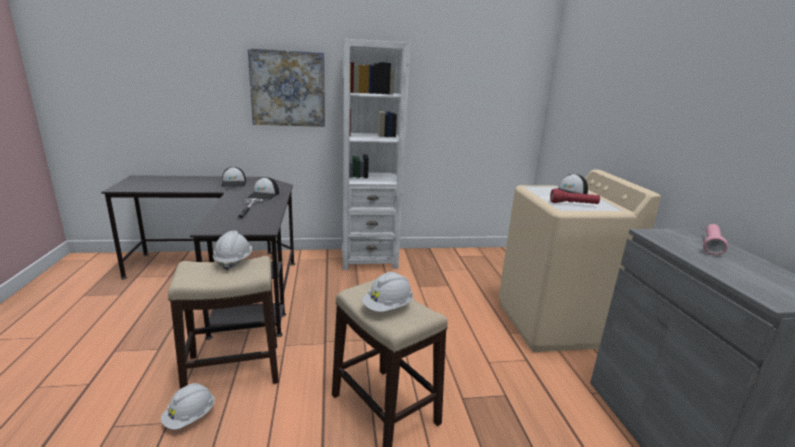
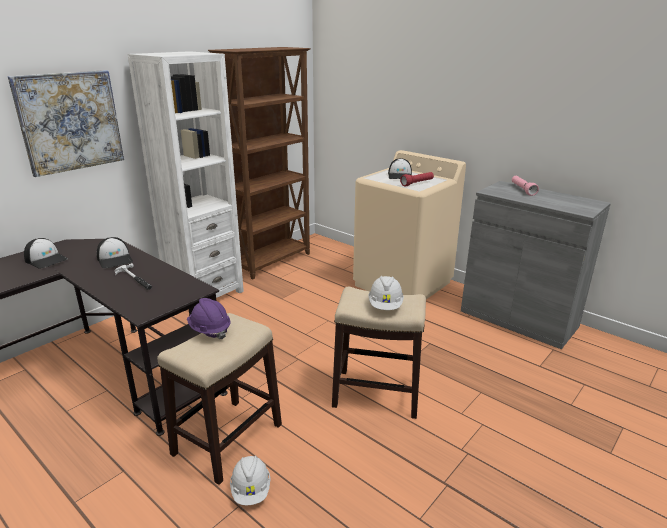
camera: 40 degrees left, 5 degrees up
(233, 261) = (209, 330): white hard hat -> purple hard hat
(452, 255) = (272, 261): none -> brown bookcase

